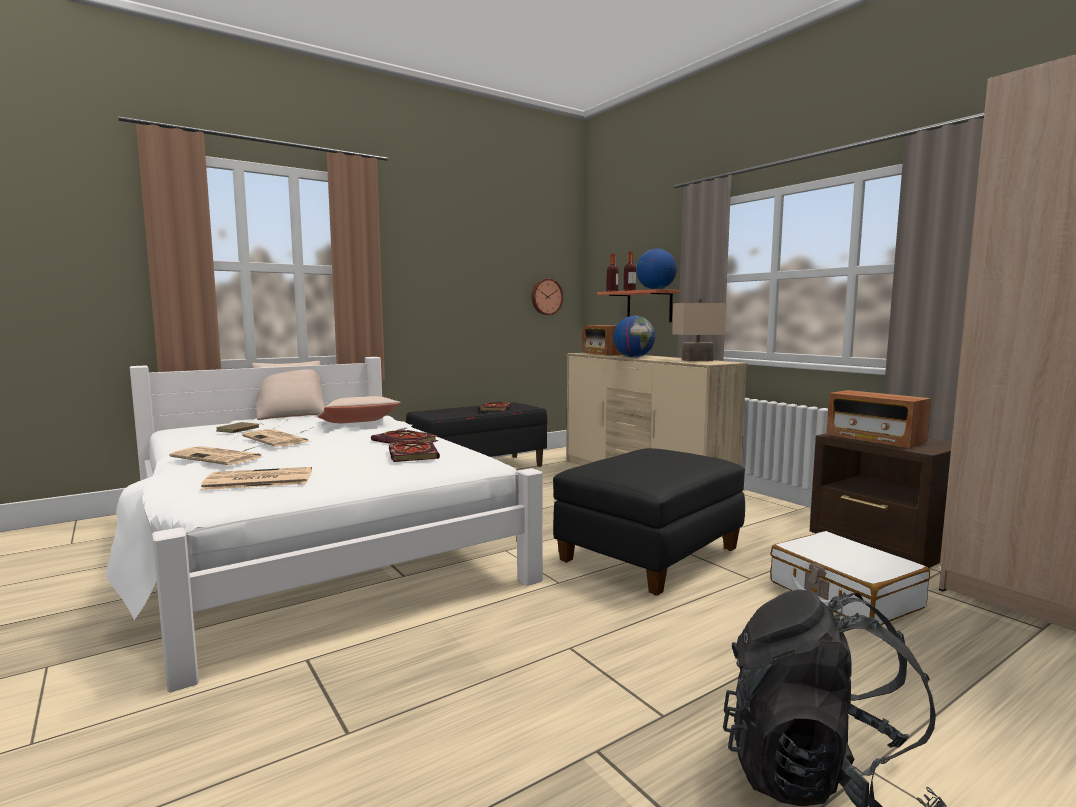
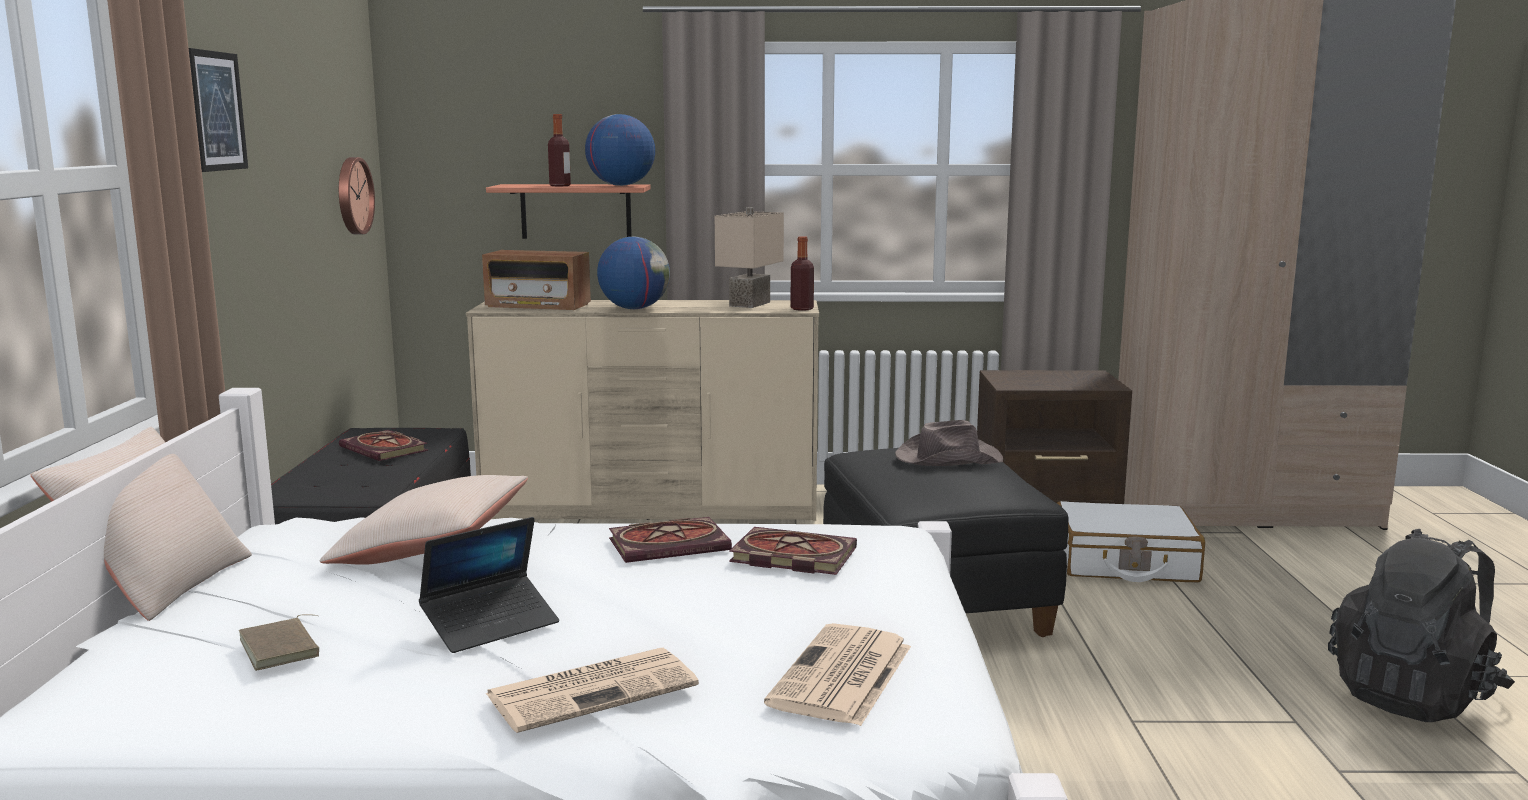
camera: 55 degrees left, 5 degrees up
(277, 439) = (491, 625): newspaper -> laptop
(425, 250) = (217, 111): none -> picture
(612, 291) = (512, 185): bottle -> bottle (802, 309)
(675, 459) = (947, 458): none -> brown hat
(874, 439) = (1046, 383): radio -> none

